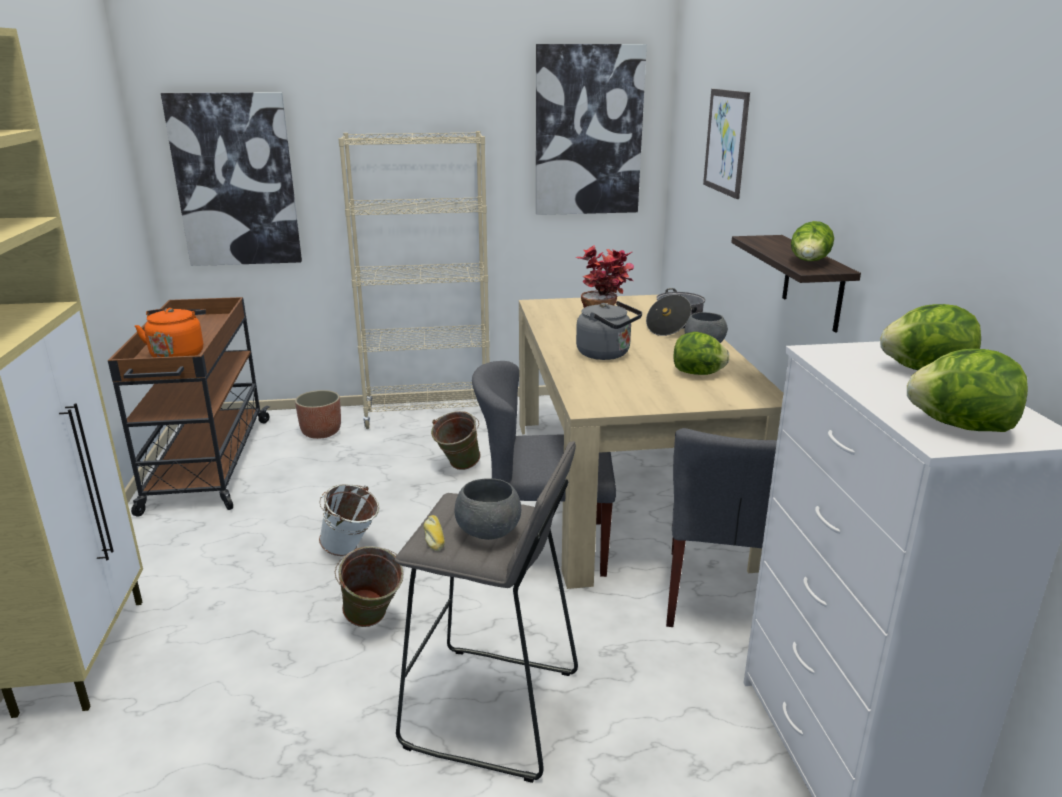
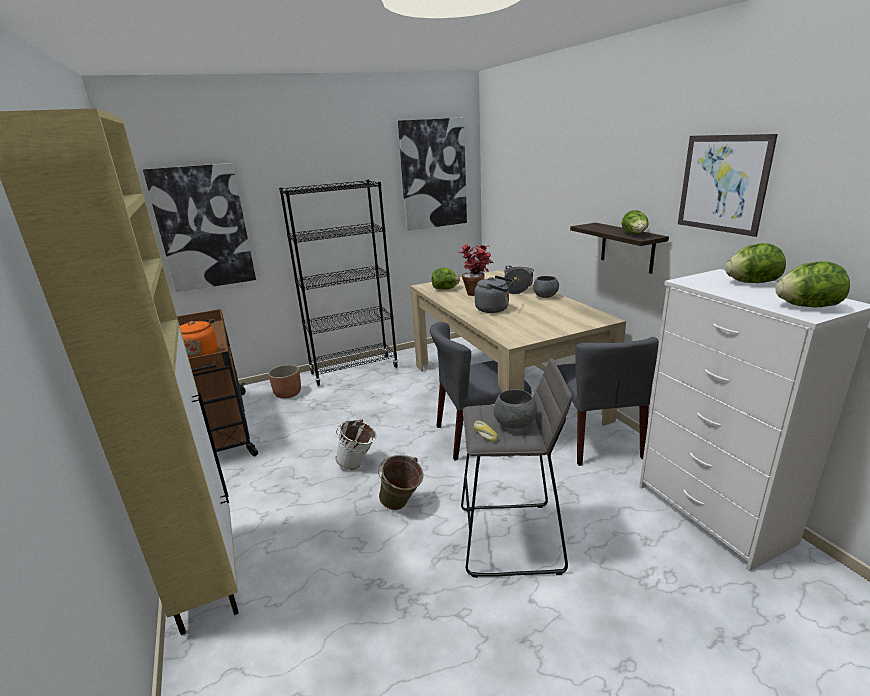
camera: 15 degrees left, 0 degrees up
(428, 415) = (354, 370): beige bookcase -> black bookcase
(457, 468) = (394, 399): green bucket -> none
(698, 373) = (556, 312): lettuce -> lettuce (445, 289)
(726, 142) = (536, 172): picture -> picture (722, 184)

